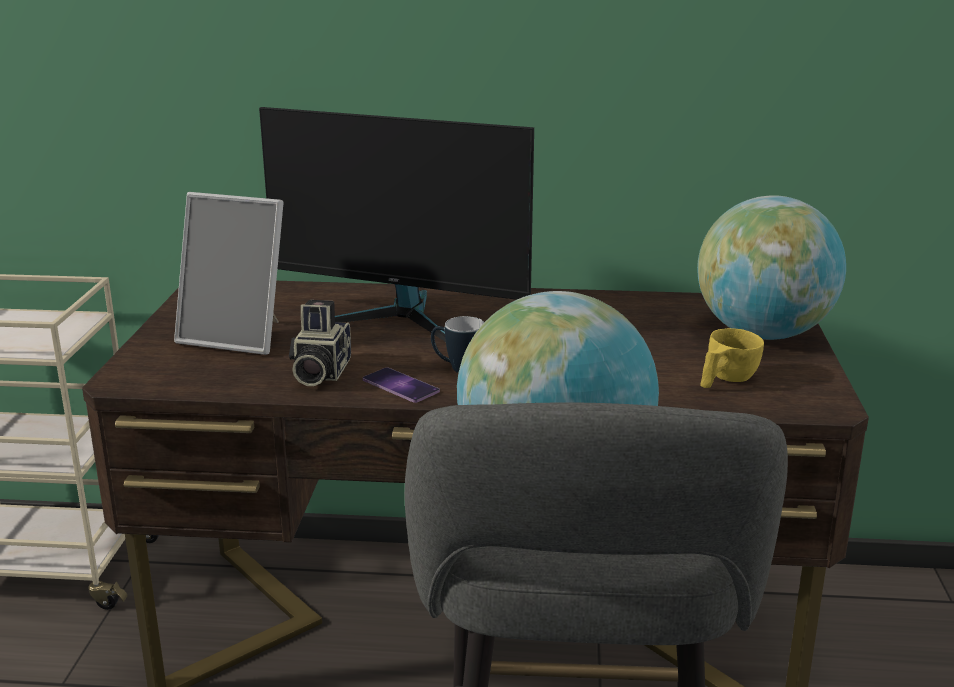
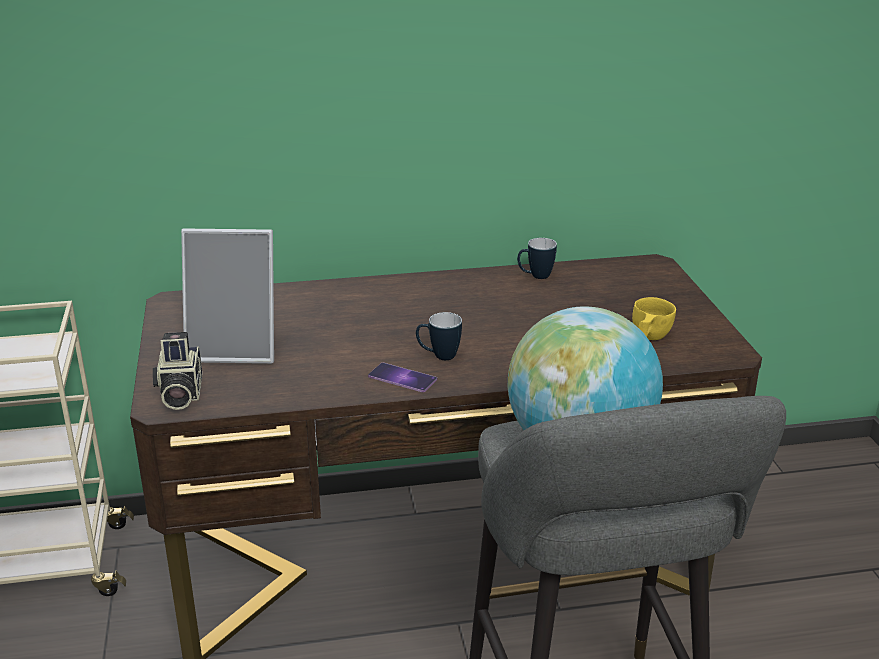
camera: 15 degrees left, 5 degrees up
(319, 373) = (328, 375): camera -> camera (179, 394)
(401, 318) = (364, 313): monitor -> none
(623, 303) = (535, 276): none -> mug
(763, 334) = (655, 293): globe -> none

